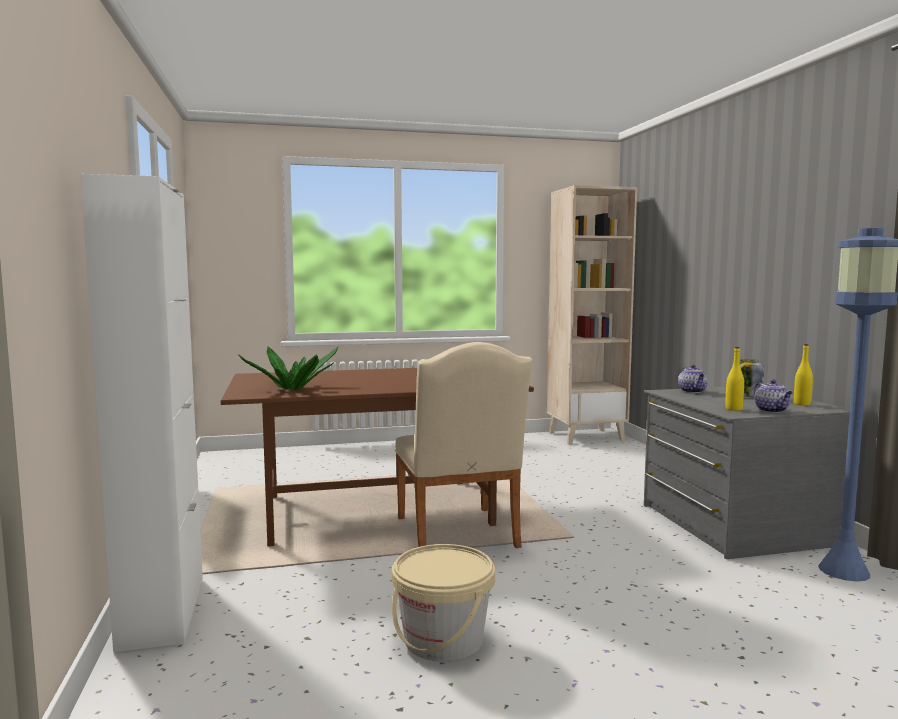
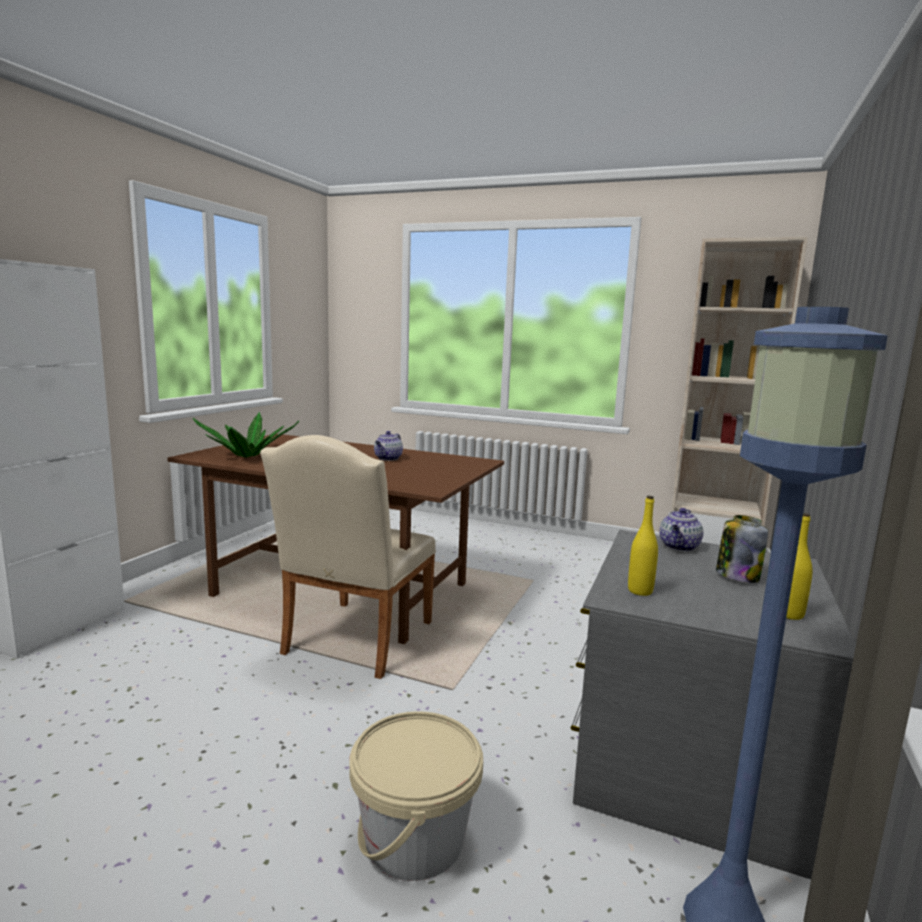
camera: 35 degrees right, 5 degrees up
(443, 640) = (135, 746): beige bucket -> beige bucket (414, 838)
(772, 410) = (693, 611): teapot -> teapot (388, 458)

